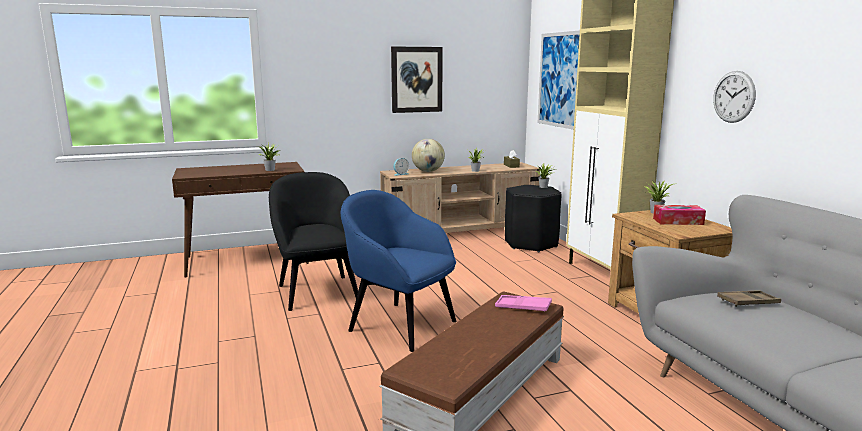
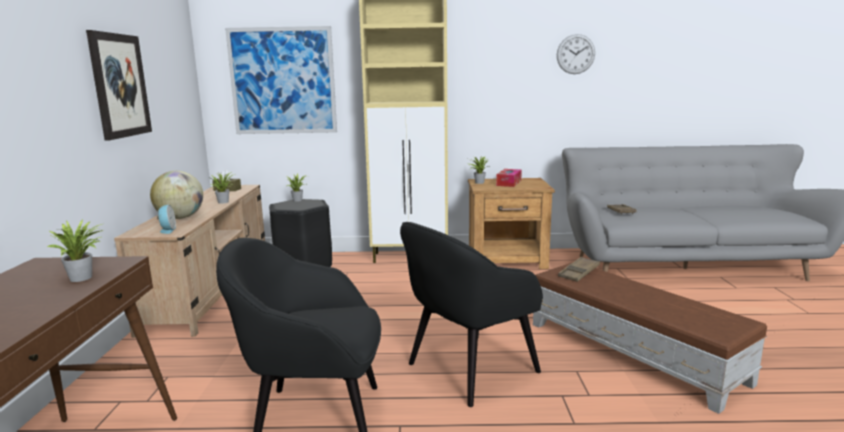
camera: 70 degrees left, 0 degrees up
(400, 325) = (470, 369): blue armchair -> black armchair
(523, 307) = (579, 273): pink tray -> brown tray
(733, 97) = (514, 83): wall clock -> wall clock (575, 54)

